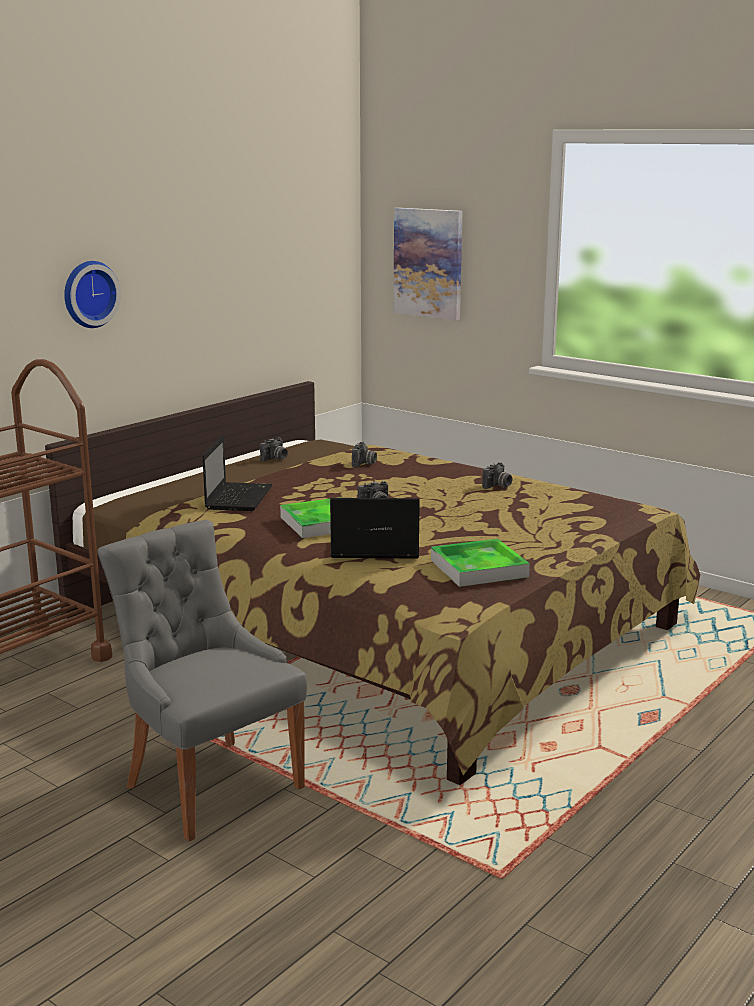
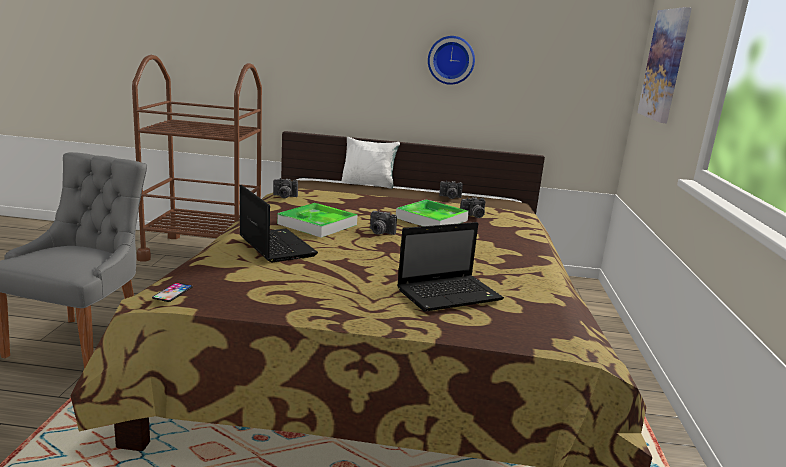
camera: 55 degrees right, 0 degrees up
(88, 294) = (337, 37): wall clock -> wall clock (451, 60)
(171, 478) = (368, 184): none -> white pillow
(238, 497) = (341, 198): laptop -> laptop (450, 294)
(459, 604) = (172, 292): none -> phone
(479, 568) = (269, 287): tray -> tray (431, 219)
(498, 486) = (503, 264): camera -> camera (284, 196)

